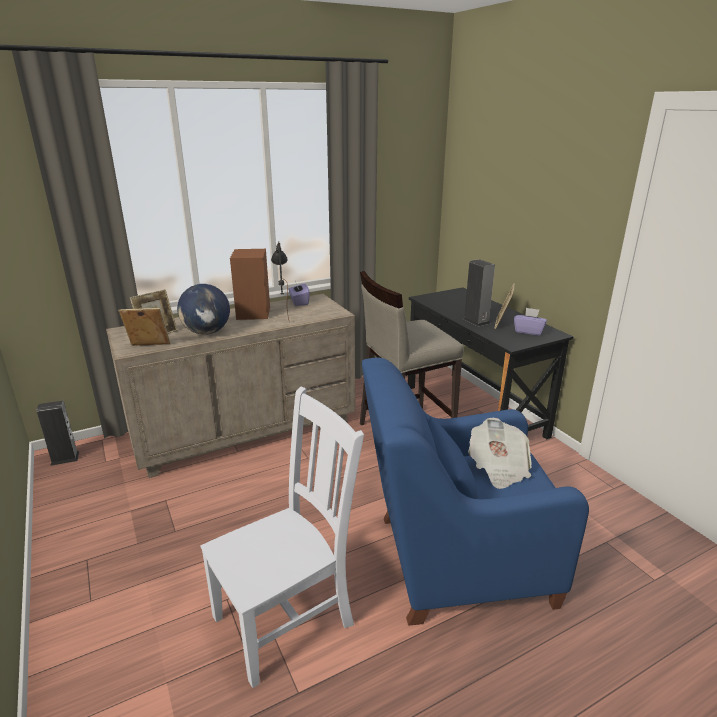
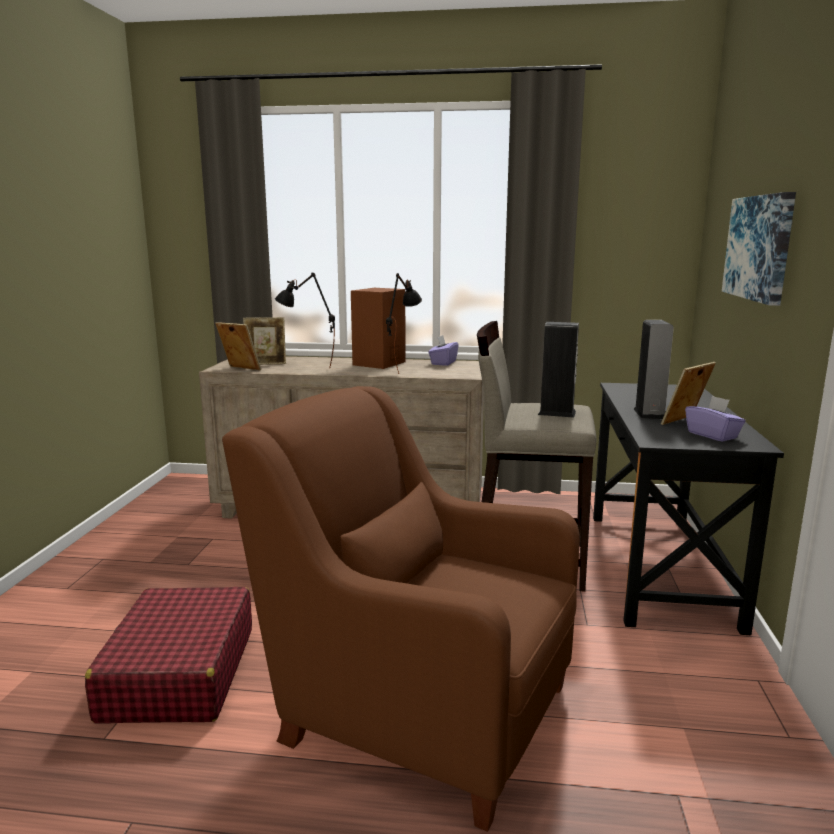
camera: 35 degrees right, 10 degrees down
(65, 458) = (183, 484): speaker -> speaker (556, 413)
(207, 332) = (307, 368): globe -> black table lamp
(287, 618) = (179, 673): white chair -> red suitcase
(454, 560) = (416, 707): blue armchair -> brown armchair
(498, 467) = (486, 579): newspaper -> none
(527, 207) = (760, 247): none -> picture

